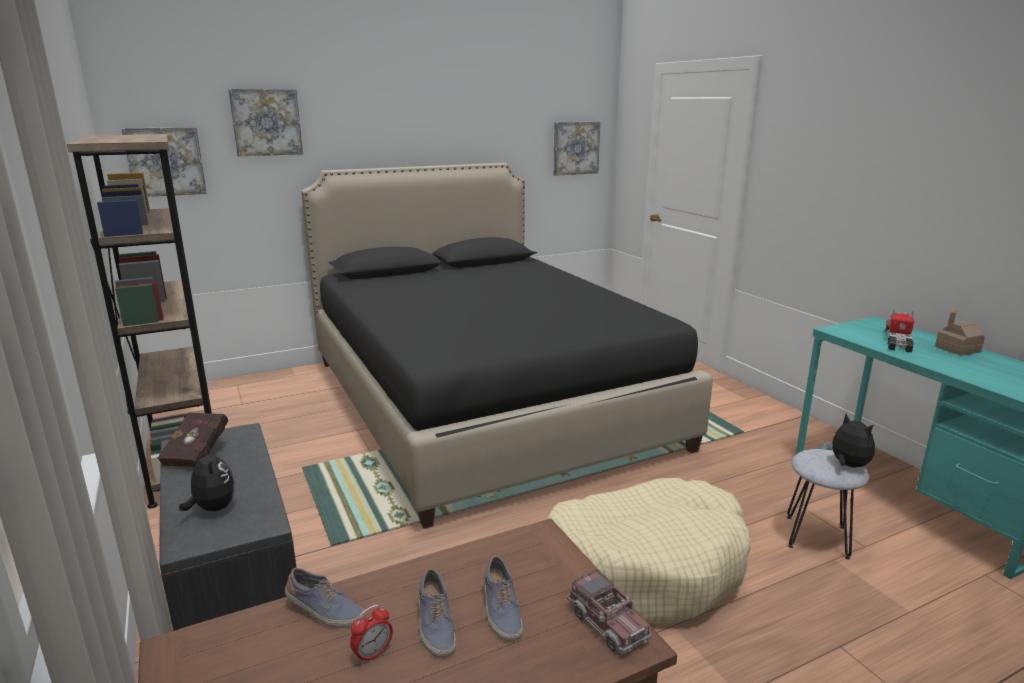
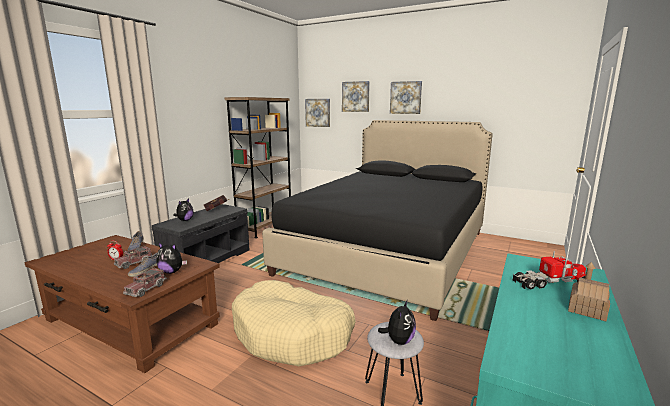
camera: 55 degrees right, 5 degrees down
(435, 625) = (134, 263): shoe -> toy truck
(543, 578) = (172, 271): none -> plush toy
(575, 148) = (545, 115): picture -> picture (405, 97)

